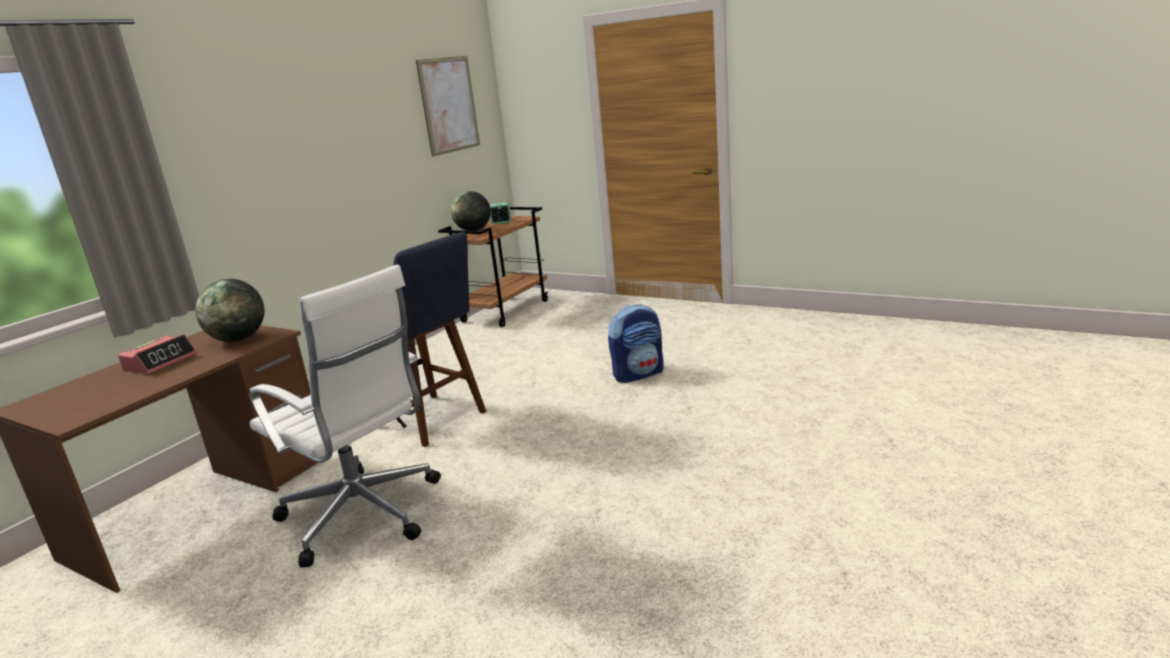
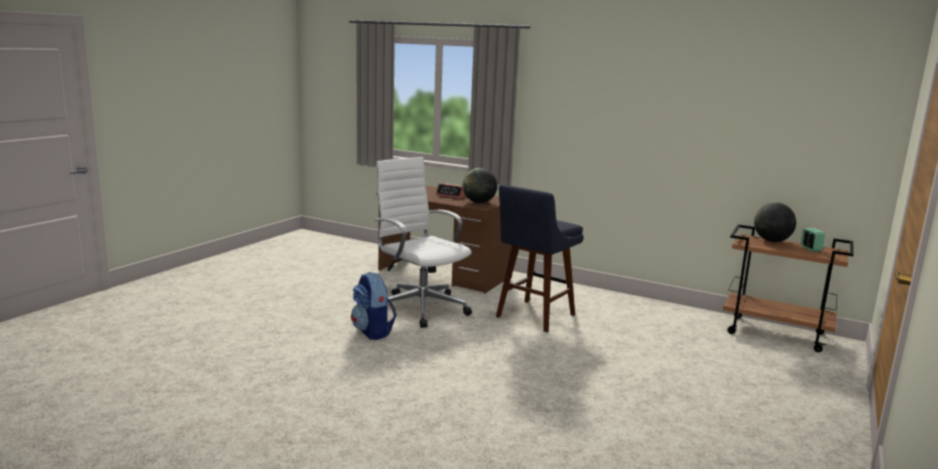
camera: 85 degrees right, 5 degrees down
(364, 515) = (420, 307): white office chair -> white office chair turned 105 degrees clockwise
(449, 105) = (810, 119): picture -> none
(638, 374) = (620, 391): backpack -> backpack (373, 332)

